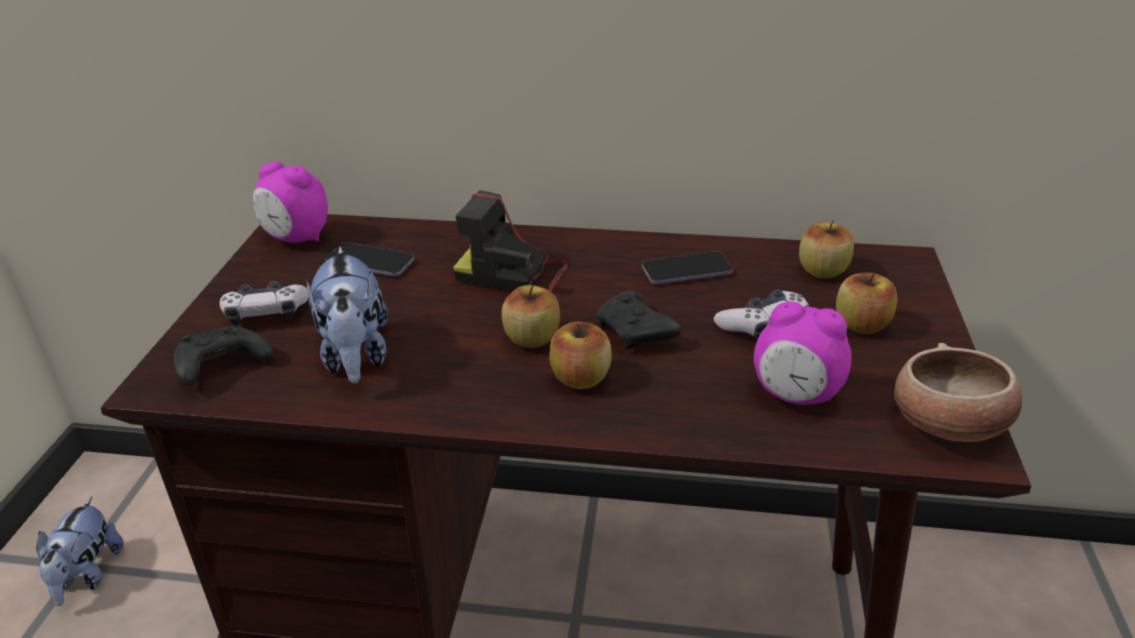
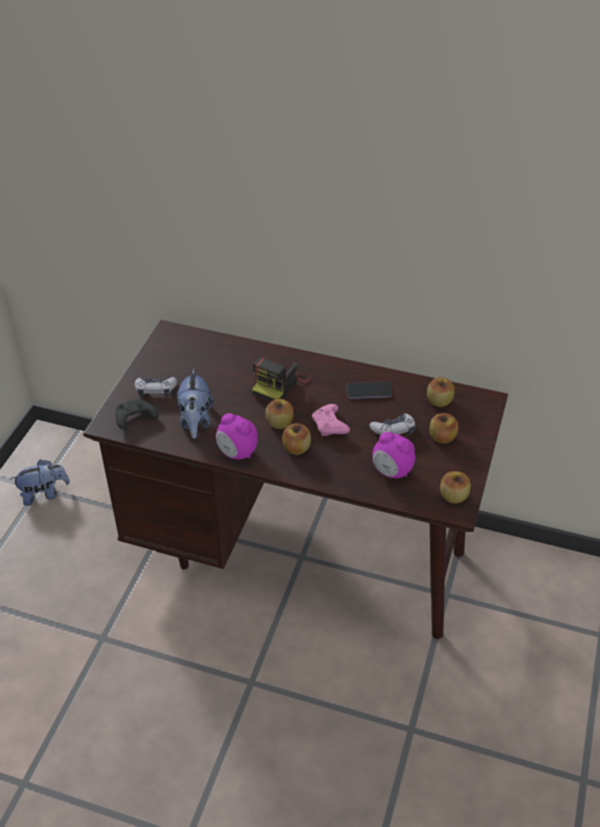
camera: 10 degrees right, 10 degrees up
(87, 575) = (44, 494): plush toy -> plush toy turned 120 degrees counterclockwise
(296, 238) = (172, 342): alarm clock -> alarm clock (237, 453)
(370, 262) = (208, 364): phone -> none
(514, 278) = (279, 384): camera -> camera turned 90 degrees counterclockwise
(635, 333) = (330, 426): black game controller -> pink game controller
(947, 425) = (453, 496): bowl -> apple

